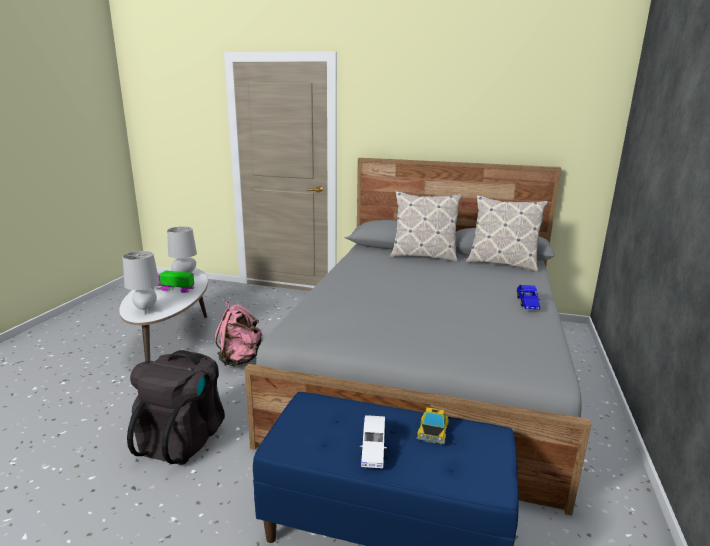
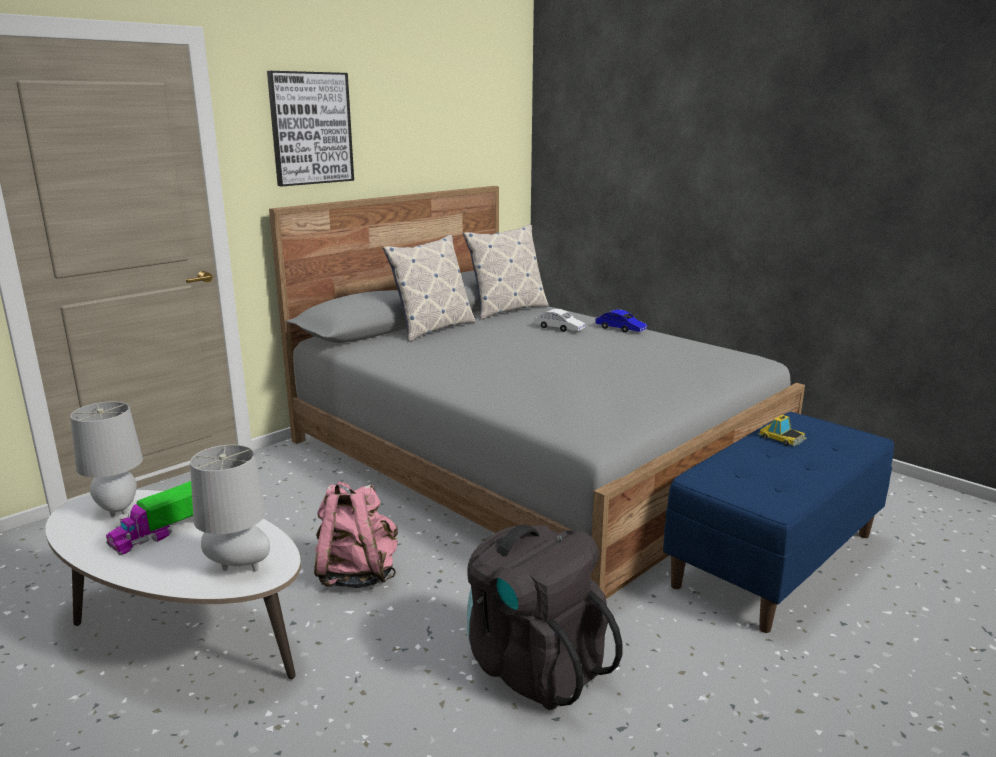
camera: 60 degrees left, 0 degrees up
(373, 447) = (797, 466): white toy car -> white toy car (559, 328)
(397, 111) = (311, 128): none -> picture

